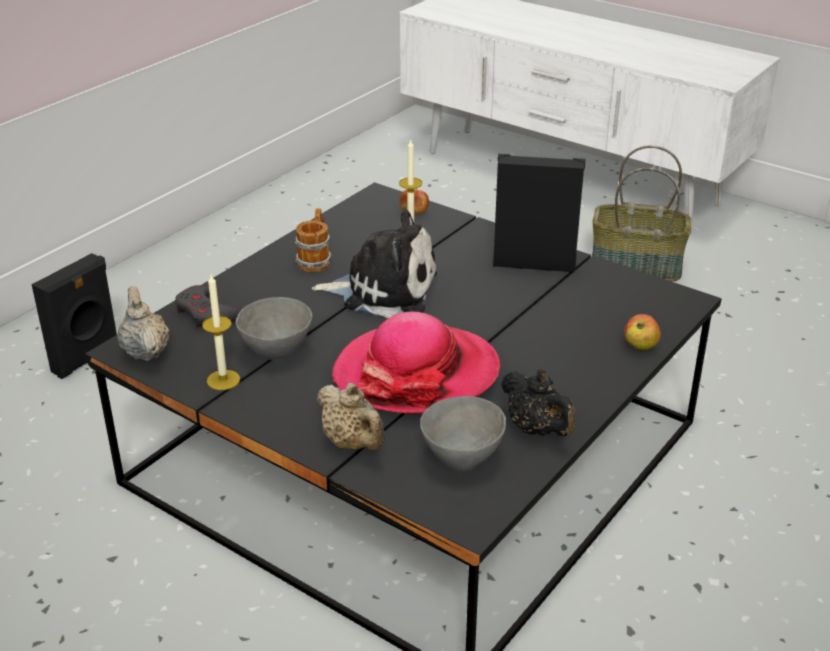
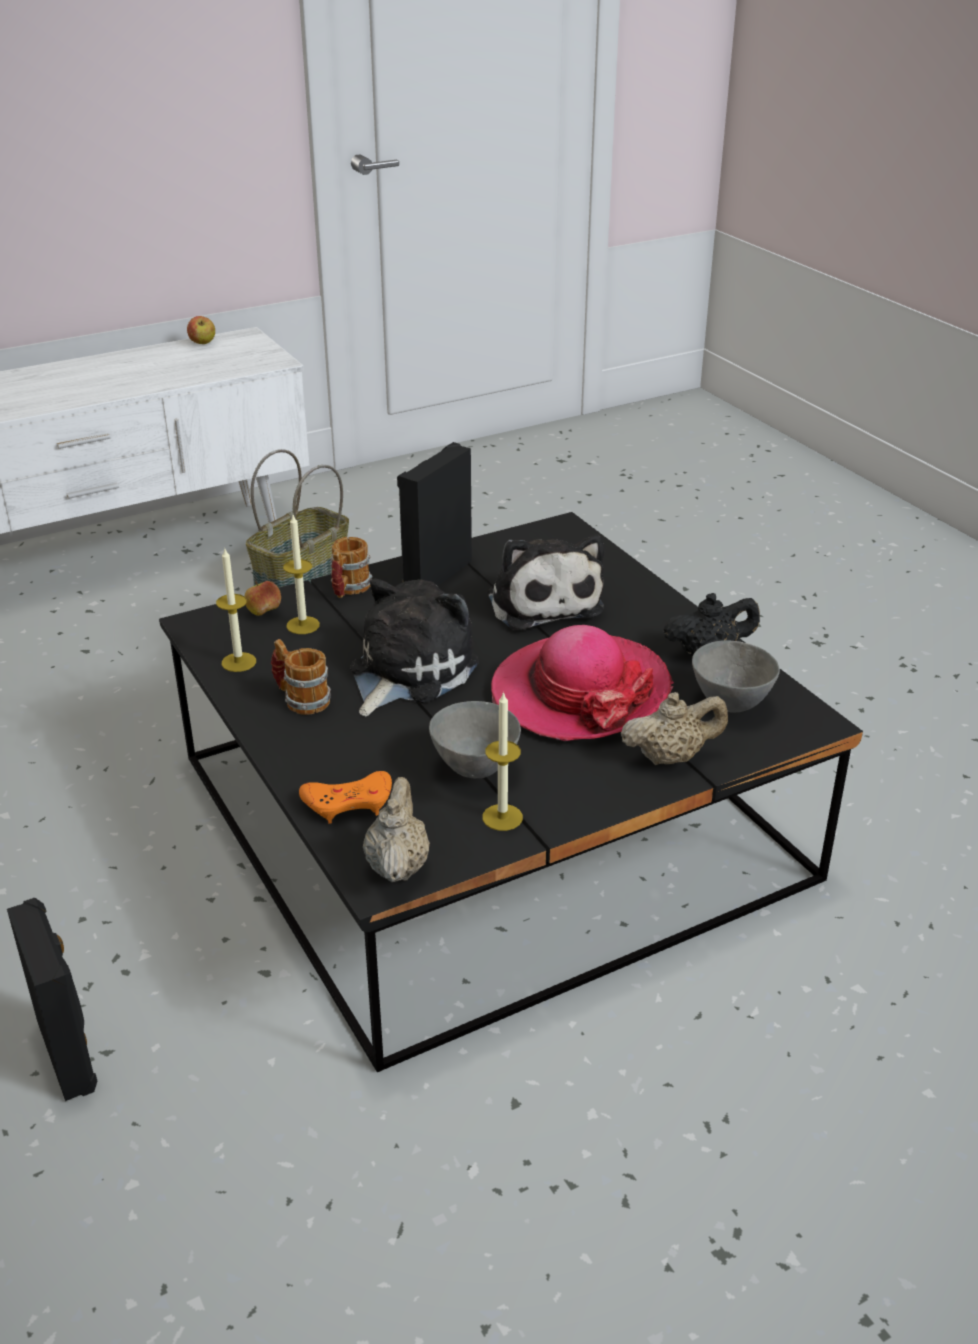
camera: 65 degrees left, 0 degrees up
(145, 351) = (397, 866): beige teapot -> beige teapot turned 90 degrees clockwise
(205, 313) = (349, 803): grey game controller -> orange game controller
(343, 224) = (238, 662): none -> candle
(476, 234) = (348, 590): none -> mug
(544, 322) = (542, 601): none -> plush toy
(640, 346) = (617, 569): apple -> apple (202, 343)

